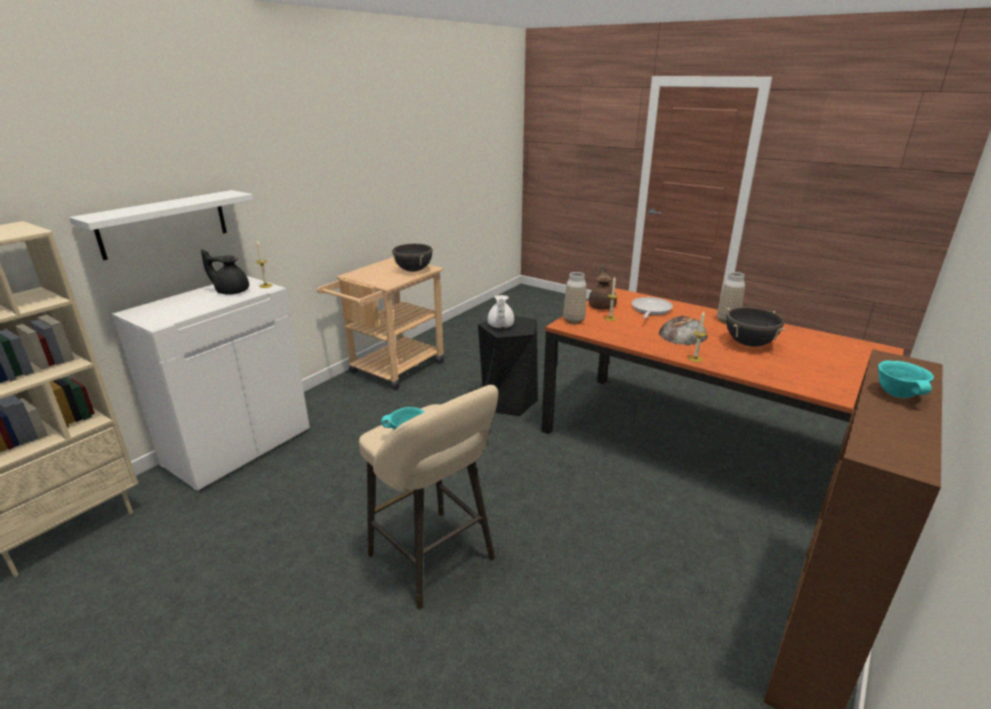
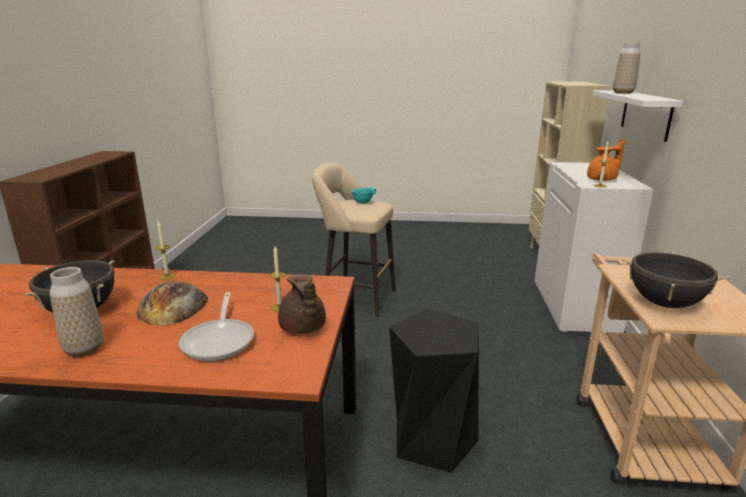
camera: 150 degrees right, 5 degrees down
(231, 291) = (603, 179): black teapot -> orange teapot
(500, 326) = (446, 326): white teapot -> none
(574, 321) = (326, 291): vase -> vase (623, 93)
(899, 395) = (68, 166): turquoise bowl -> none

